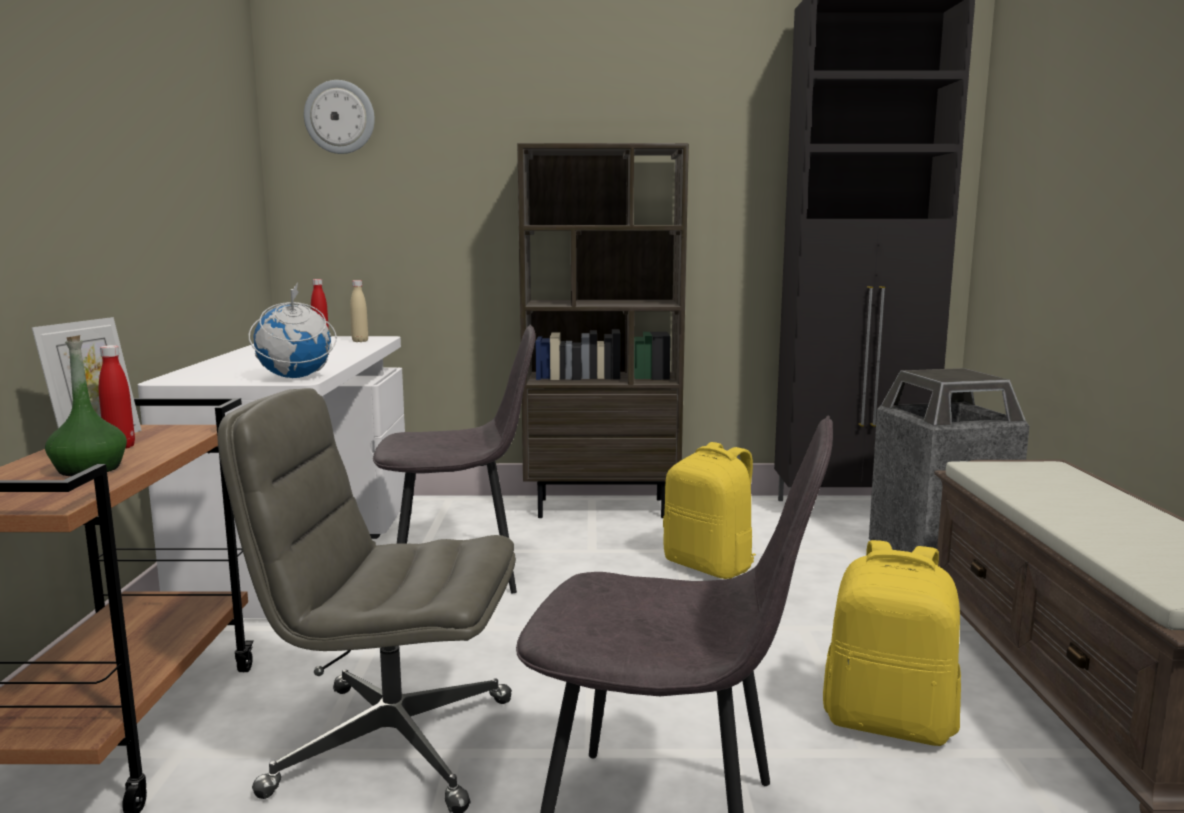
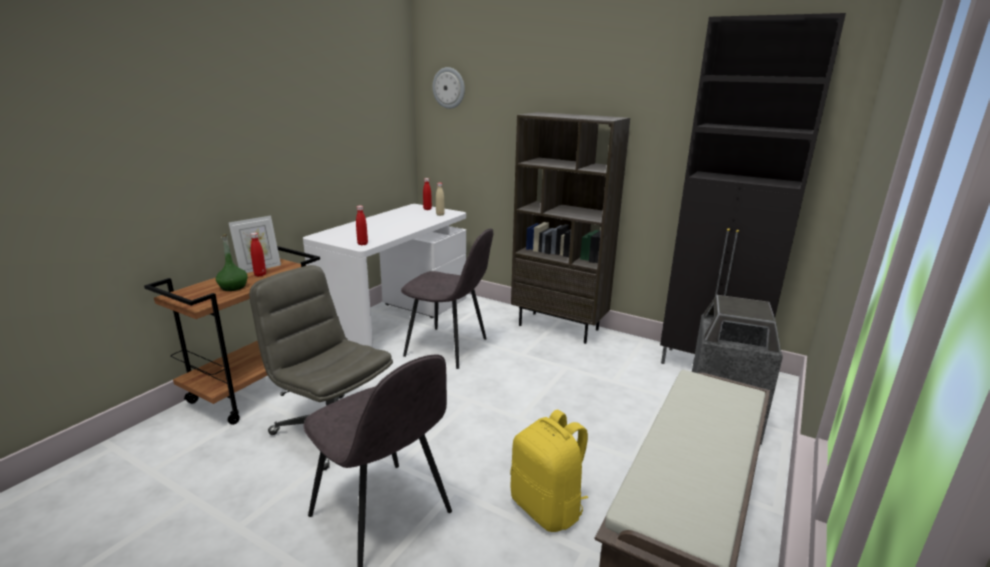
camera: 30 degrees right, 10 degrees up
(294, 378) = (362, 244): globe -> red bottle
(710, 566) = (572, 383): yellow backpack -> none

